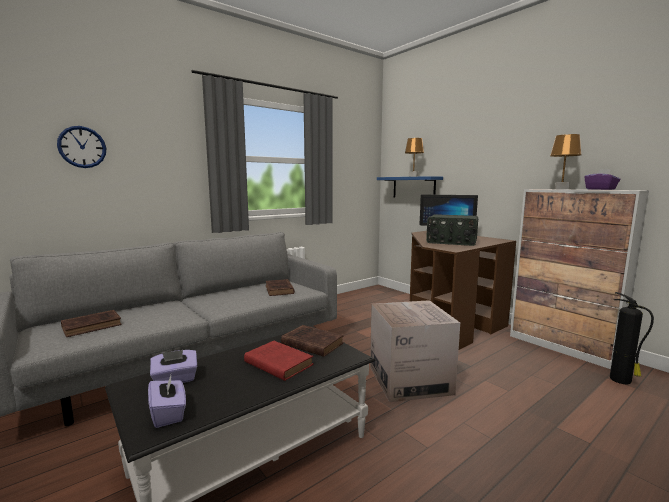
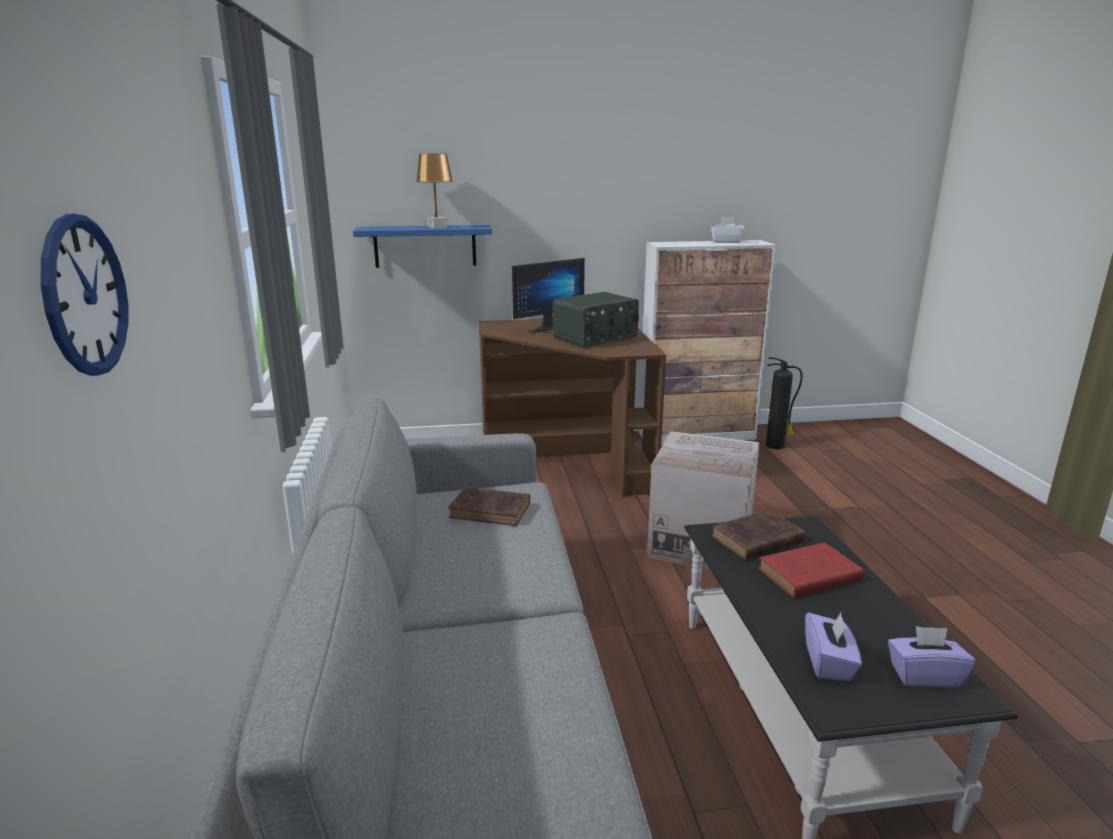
camera: 60 degrees left, 10 degrees up
(93, 326) = (506, 757): brown book -> none
(561, 189) = (689, 243): brown table lamp -> none
(600, 189) = (726, 242): purple tissue box -> white tissue box

